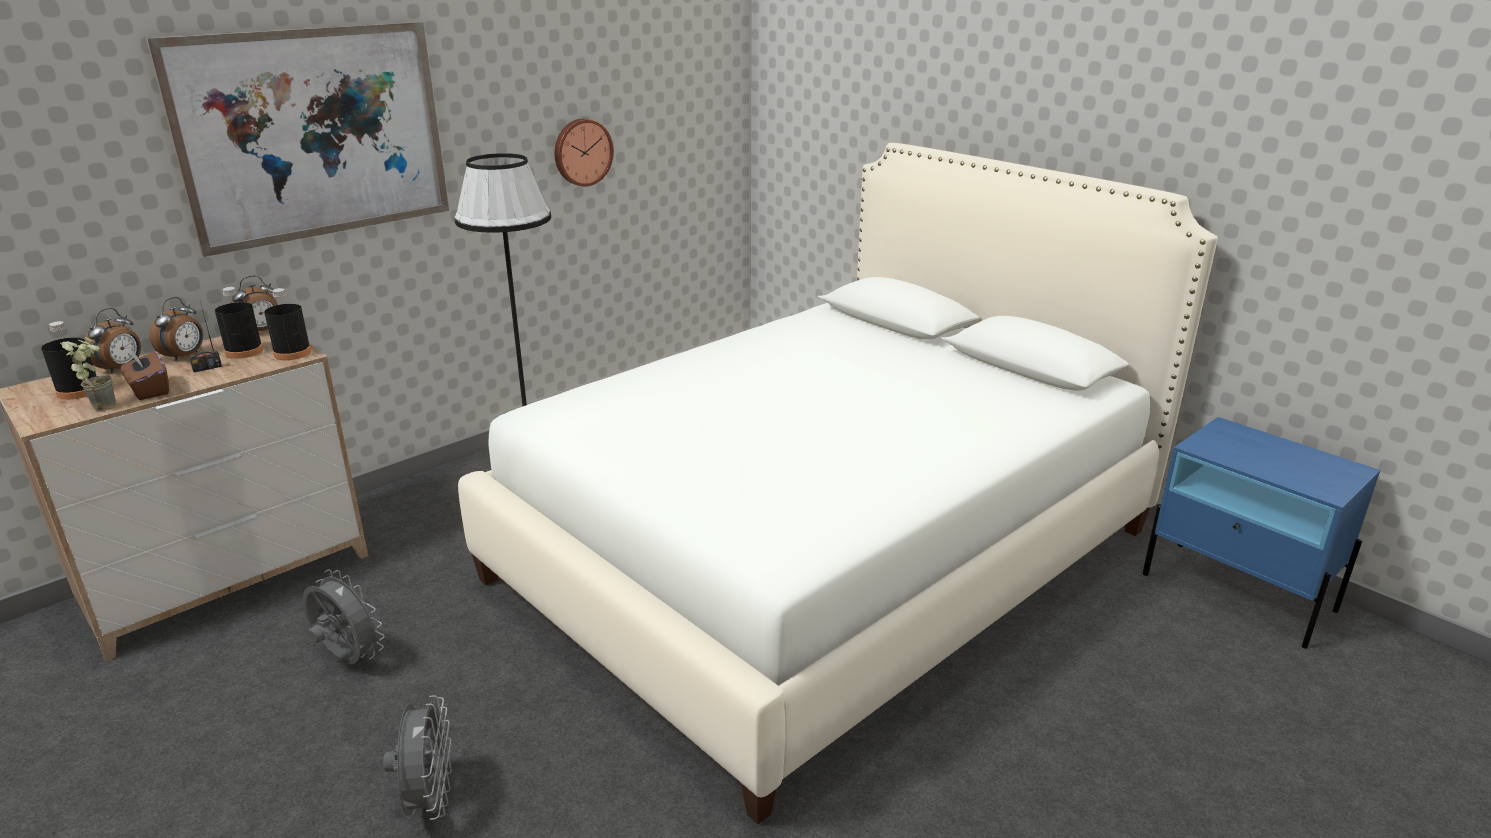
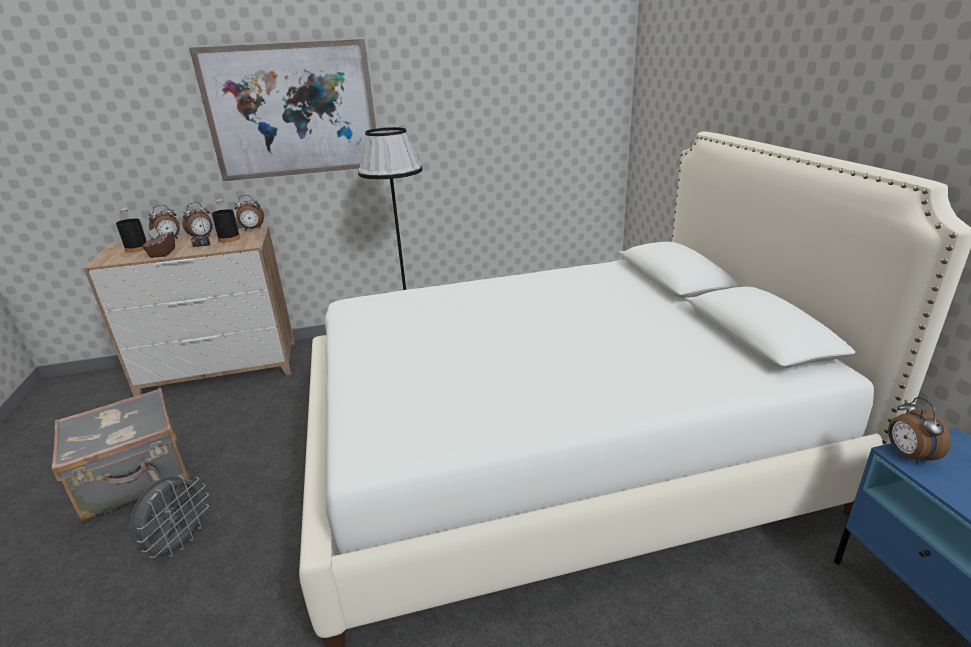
camera: 30 degrees right, 0 degrees up
(102, 405) = (134, 257): potted plant -> none
(256, 758) = (136, 479): none -> grey suitcase
(292, 353) = (248, 243): black bottle -> none
(347, 660) = (225, 435): grey fan -> none
(582, 152) = (483, 133): wall clock -> none
(1202, 446) = (907, 455): none -> alarm clock

